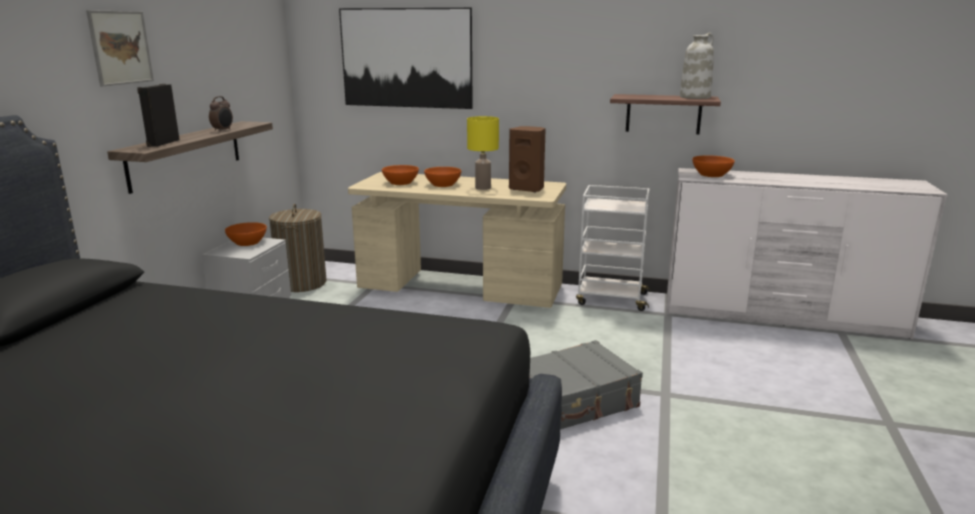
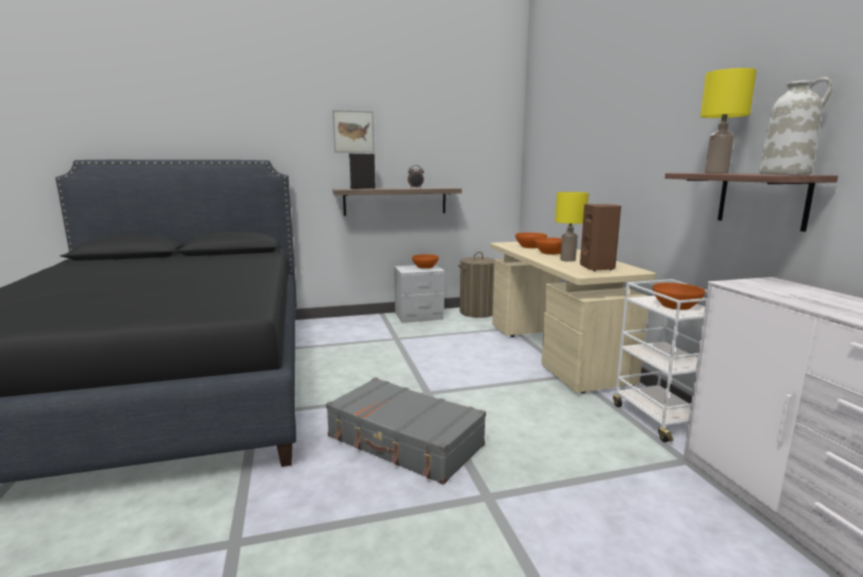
camera: 60 degrees right, 5 degrees down
(406, 58) = (570, 143): picture -> none
(637, 96) = (715, 173): none -> yellow table lamp
(711, 174) = (781, 289): orange bowl -> orange bowl (676, 306)

